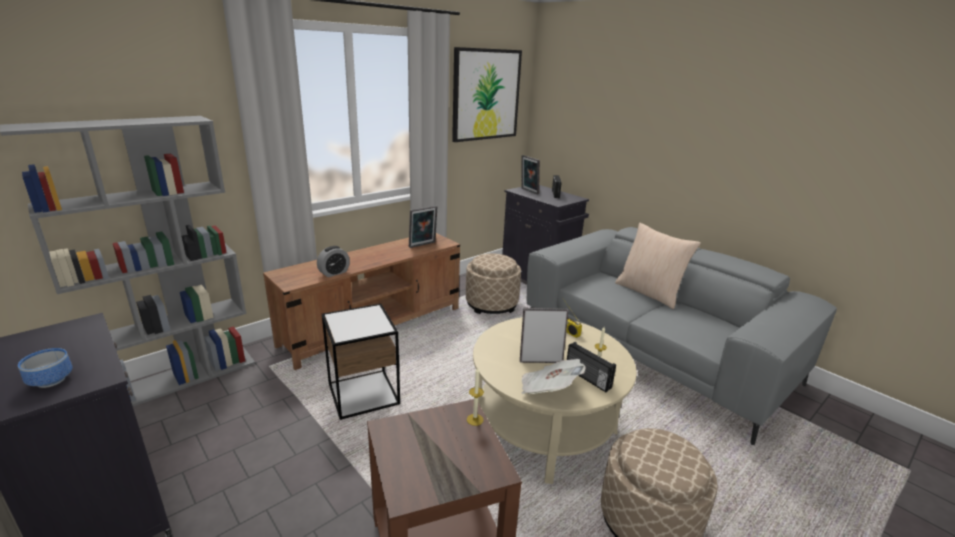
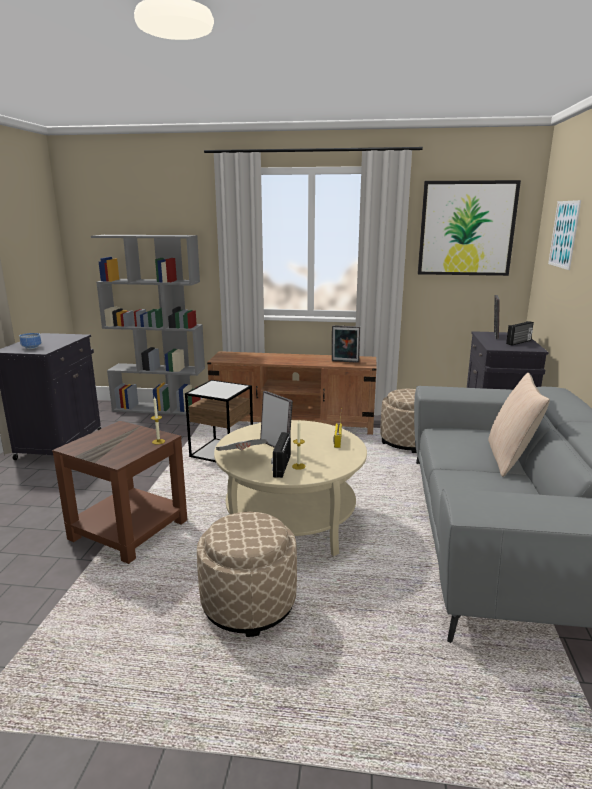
camera: 50 degrees right, 5 degrees down
(334, 273) = (252, 361): alarm clock -> none
(584, 102) = (564, 234): none -> picture

